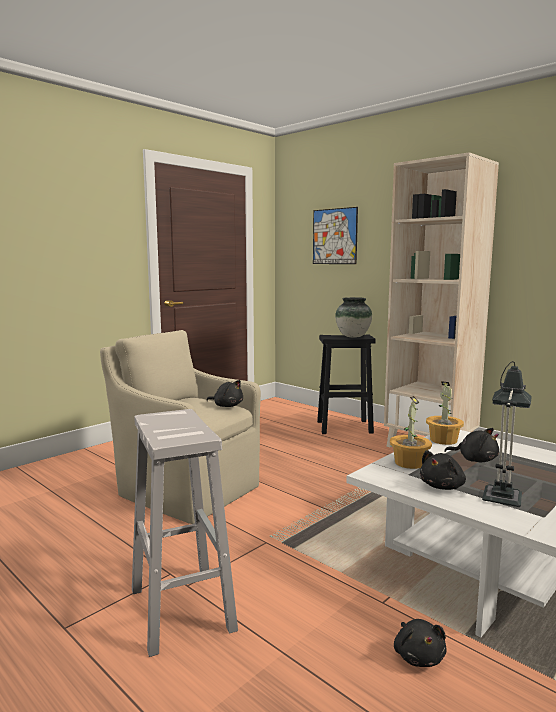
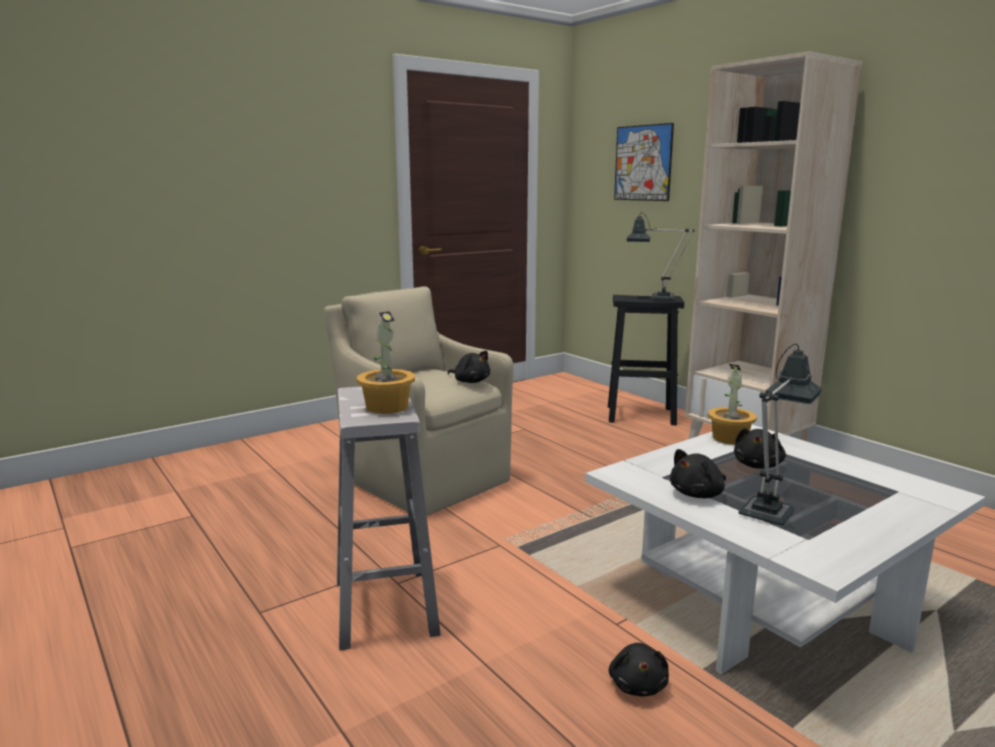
camera: 10 degrees right, 5 degrees up
(353, 336) = (656, 298): vase -> table lamp
(409, 462) = (670, 463): potted plant -> potted plant (386, 407)
(475, 460) = (758, 465): black plush toy -> black plush toy turned 75 degrees clockwise

